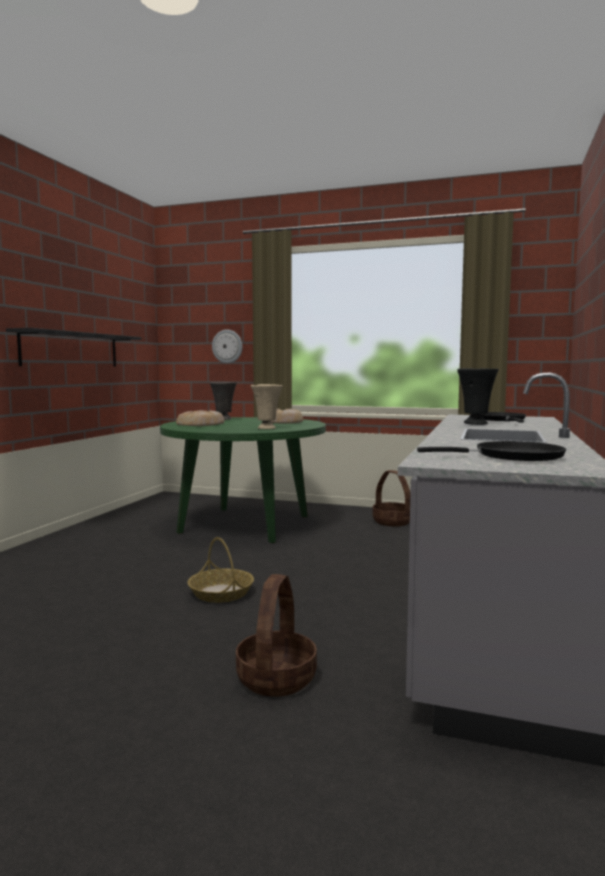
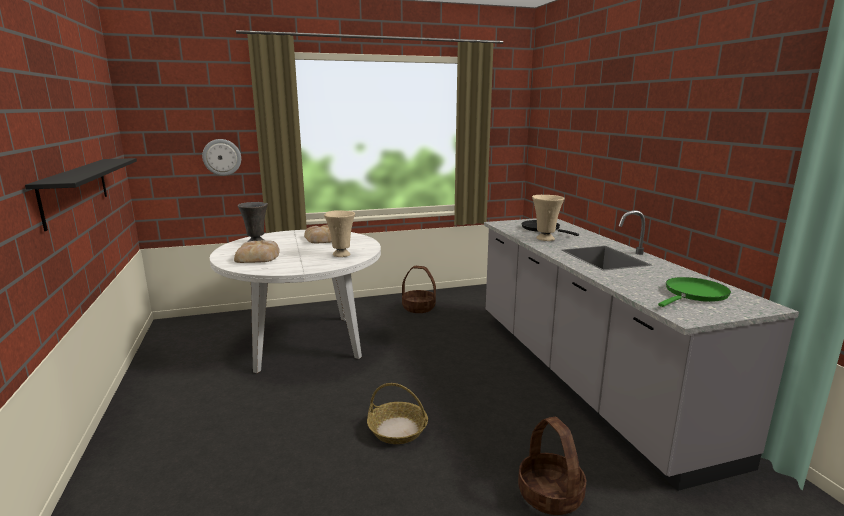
camera: 35 degrees left, 10 degrees up
(245, 524) = (305, 342): green dining table -> white dining table
(475, 423) = (544, 239): black vase -> beige vase
(512, 456) = (694, 294): black frying pan -> green frying pan

